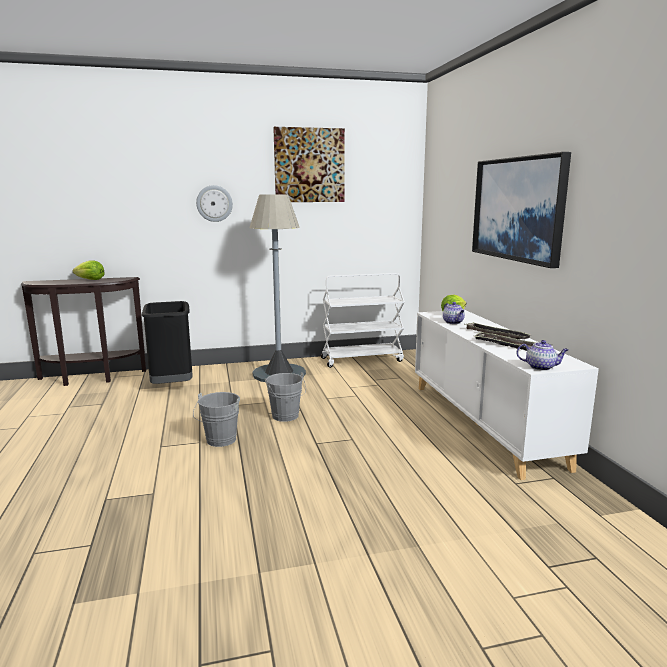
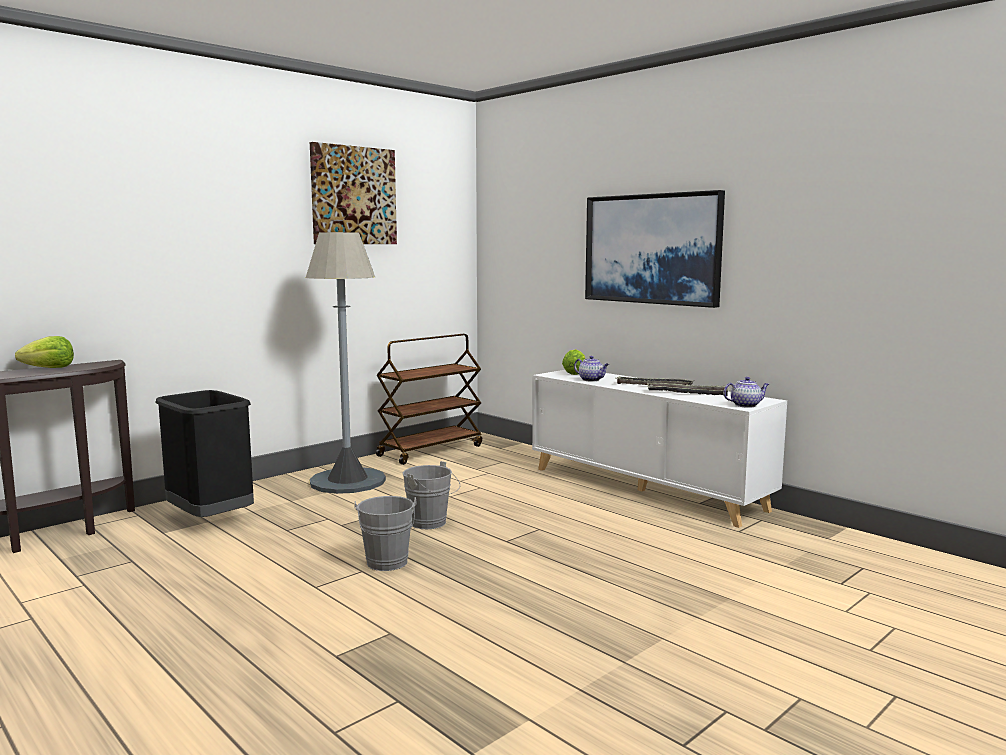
camera: 30 degrees left, 5 degrees down
(214, 203) = (233, 245): wall clock -> none
(362, 359) = (430, 450): white cart -> brown cart

